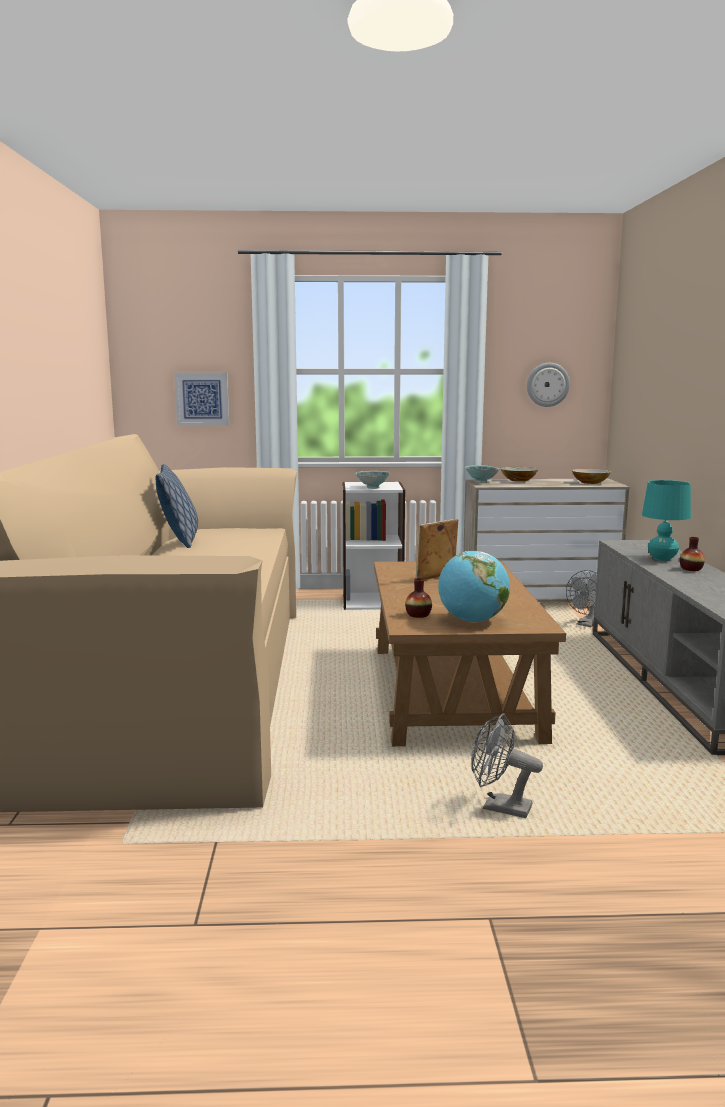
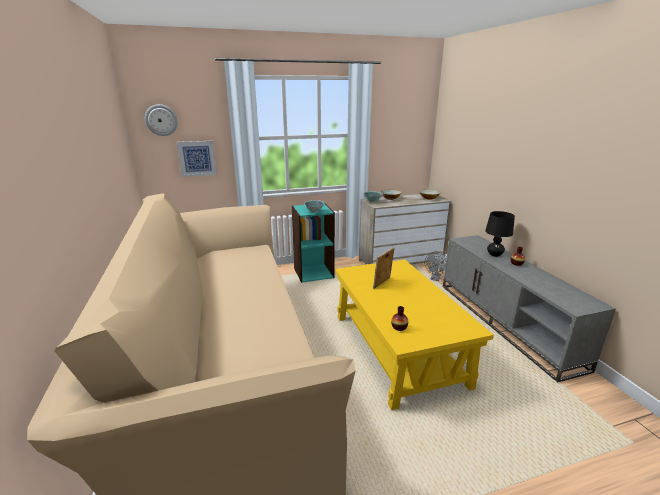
camera: 15 degrees left, 10 degrees up
(179, 541) = (209, 268): pillow -> none
(372, 601) = (313, 273): white bookcase -> turquoise bookcase
(451, 690) = (396, 348): brown coffee table -> yellow coffee table
(472, 621) = (434, 329): globe -> none
(499, 807) = (481, 458): grey fan -> none
(547, 384) = (402, 141): wall clock -> wall clock (161, 120)
(662, 559) = (494, 255): turquoise table lamp -> black table lamp

